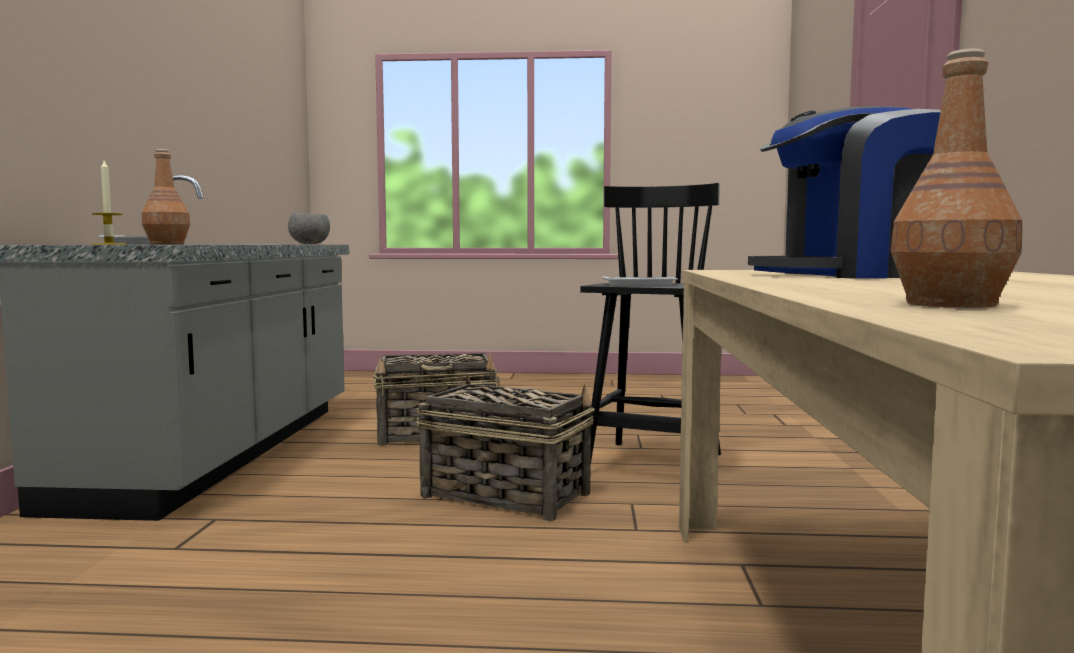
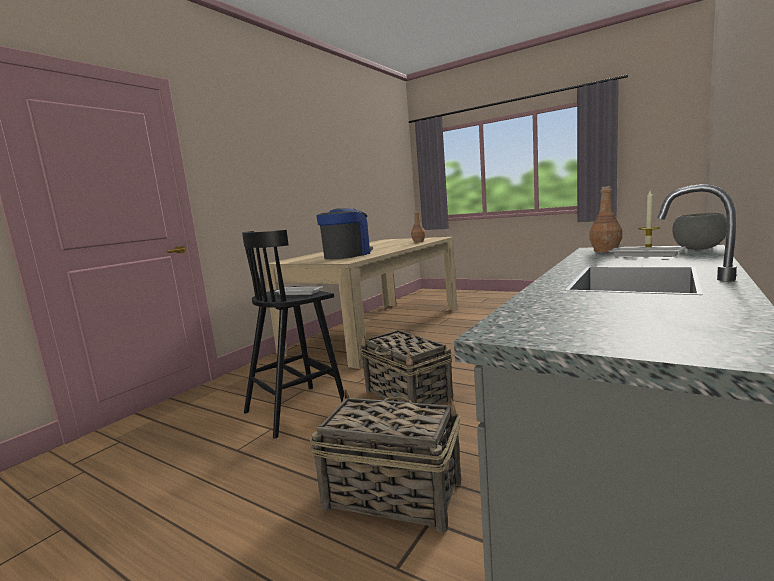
camera: 150 degrees left, 5 degrees up
(310, 244) = (538, 328): grey bowl -> grey bowl (697, 249)
(852, 275) = (347, 255): coffee machine -> coffee machine turned 75 degrees counterclockwise

